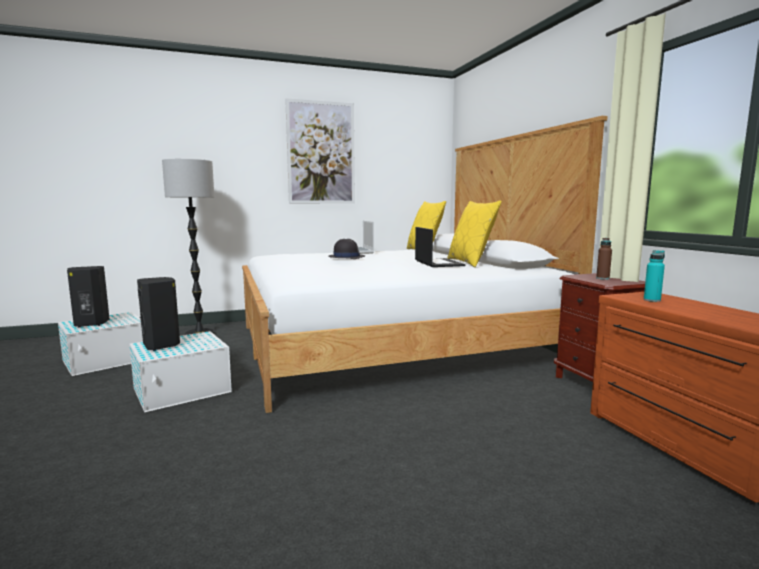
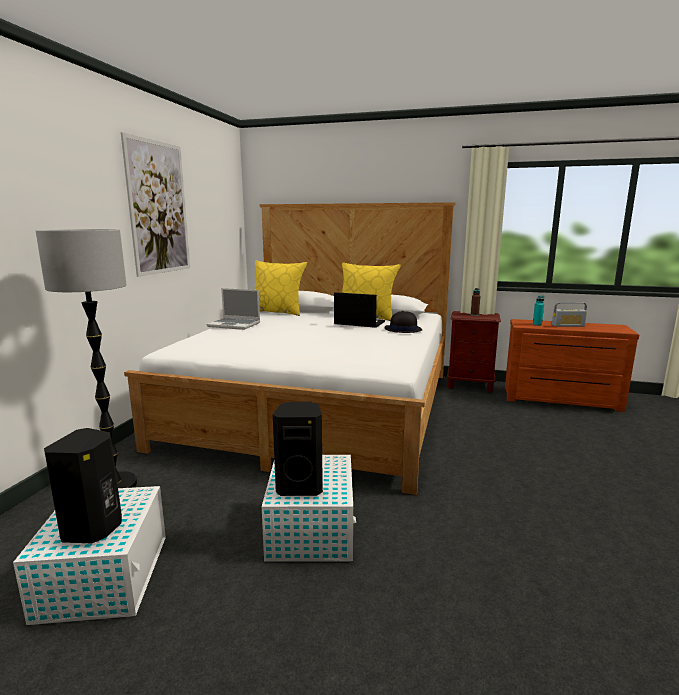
camera: 55 degrees left, 5 degrees up
(346, 257) = (278, 333): black hat -> black hat (403, 329)
(705, 311) = (568, 325): none -> radio

